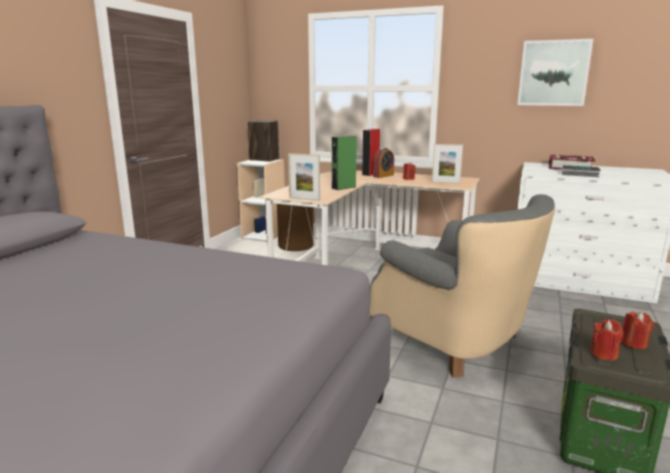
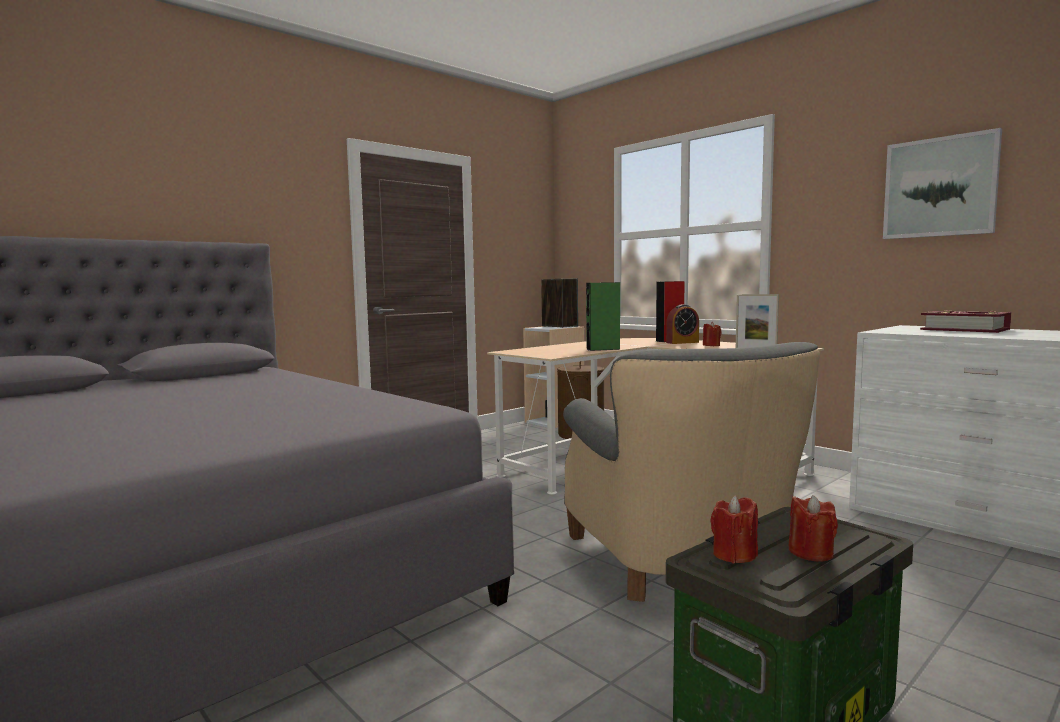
camera: 25 degrees right, 10 degrees down
(304, 199) = (531, 355): picture frame -> none
(579, 174) = (959, 334): book -> none

